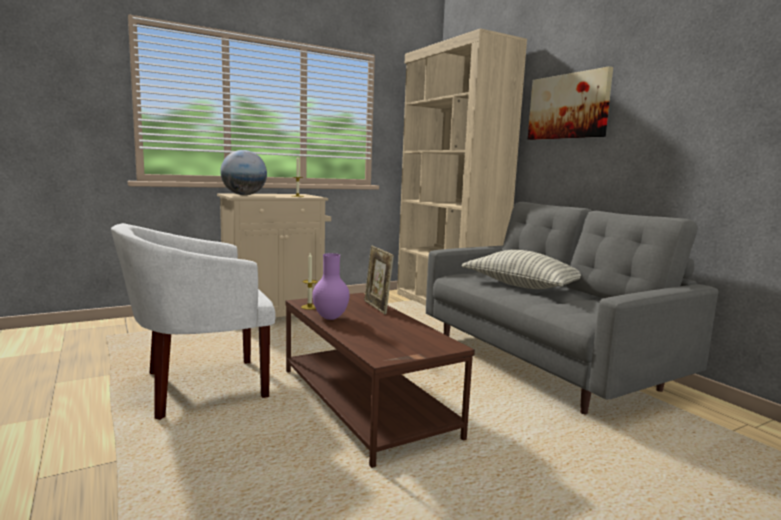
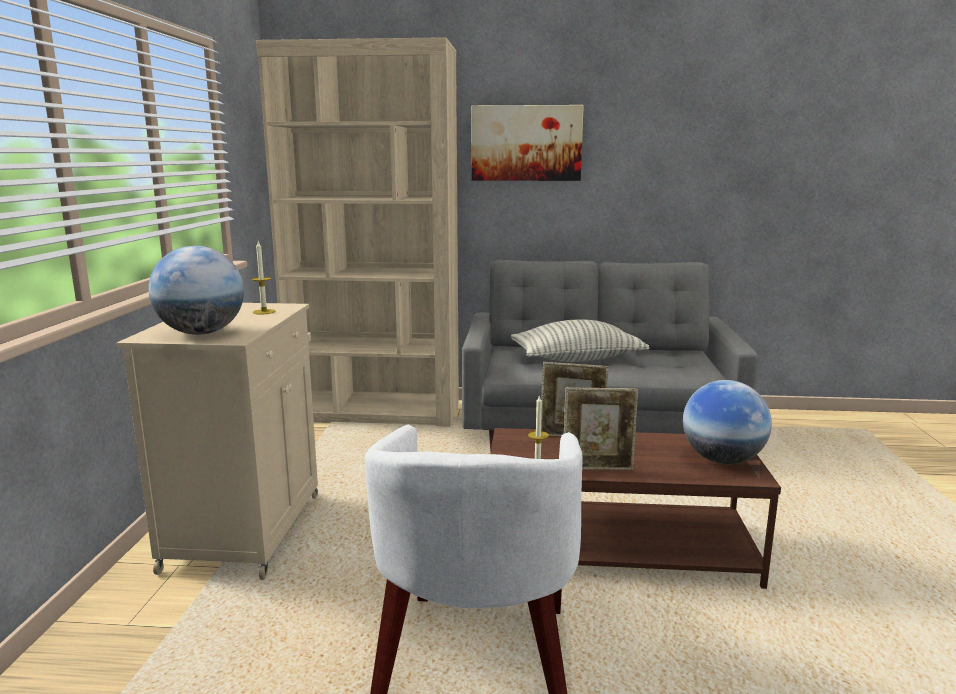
camera: 55 degrees left, 5 degrees up
(331, 318) = (597, 468): purple vase -> picture frame
(402, 346) = (722, 460): none -> globe

